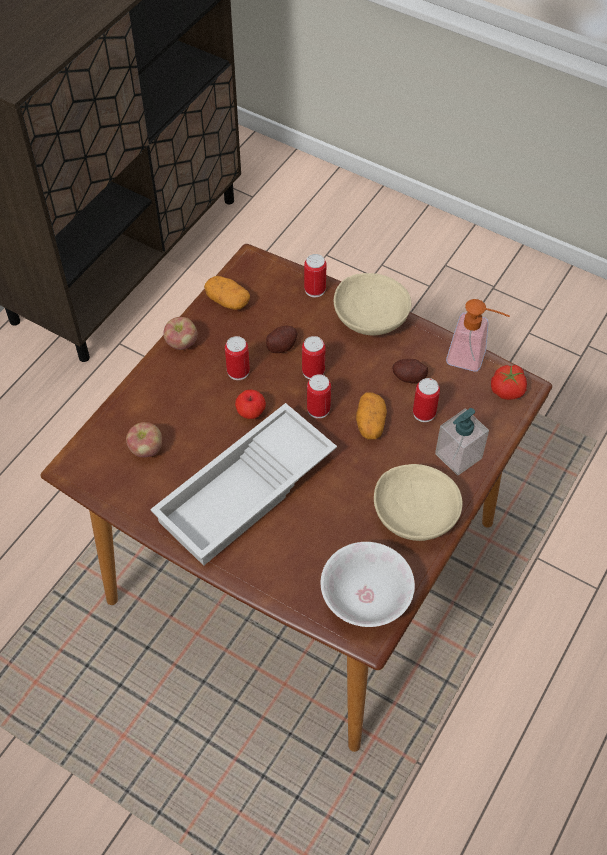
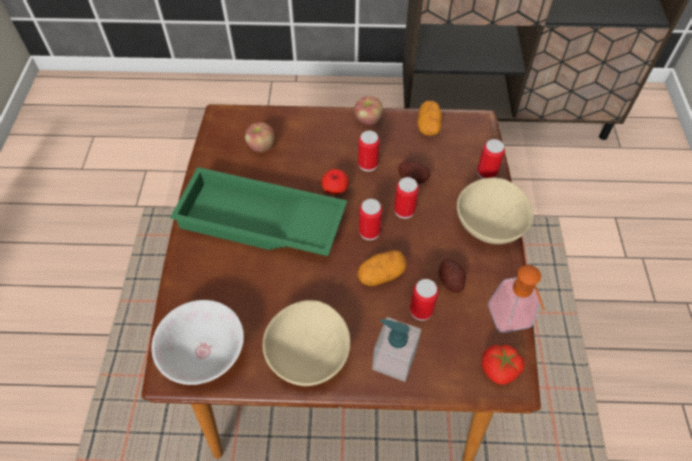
camera: 60 degrees right, 0 degrees up
(247, 493) = (259, 223): white tray -> green tray

